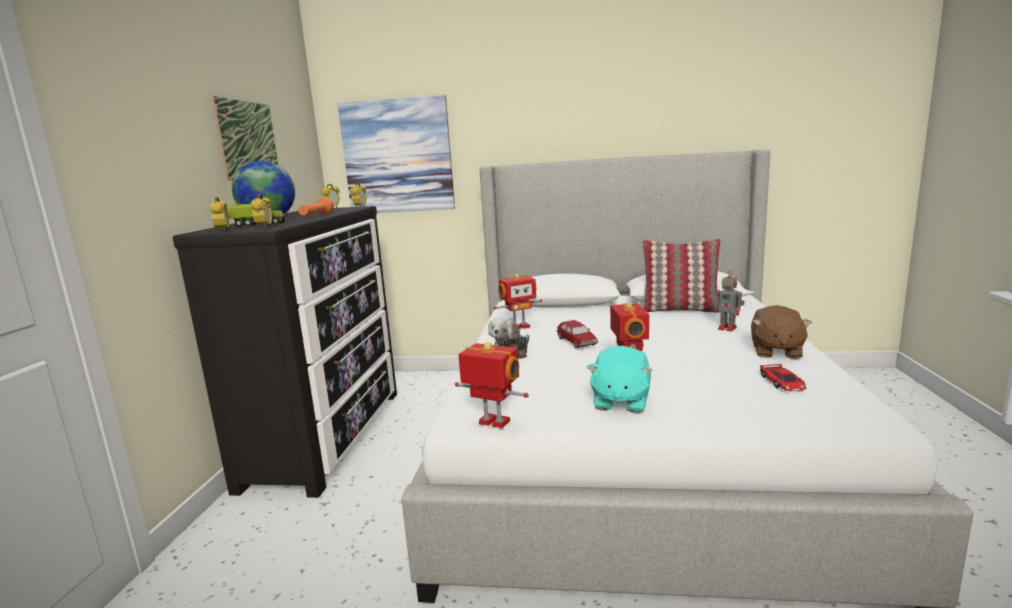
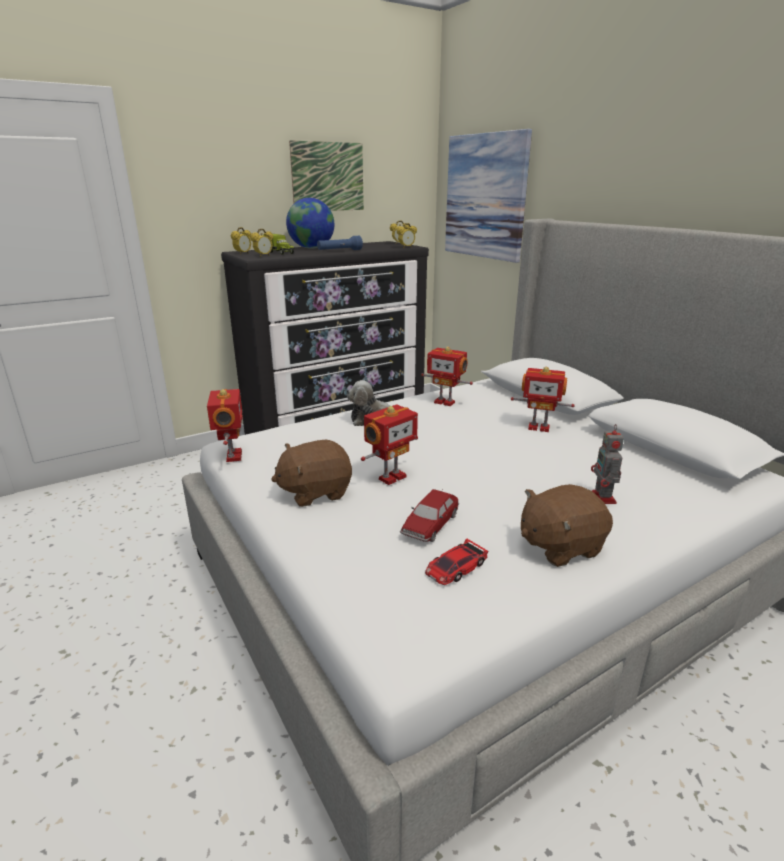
camera: 50 degrees right, 10 degrees up
(316, 216) = (339, 251): orange flashlight -> blue flashlight
(577, 342) = (436, 435): toy car -> toy car (430, 525)
(608, 316) = (538, 427): none -> toy robot
(620, 402) = (315, 492): turquoise plush toy -> brown plush toy
(680, 309) = (627, 456): pillow -> none

